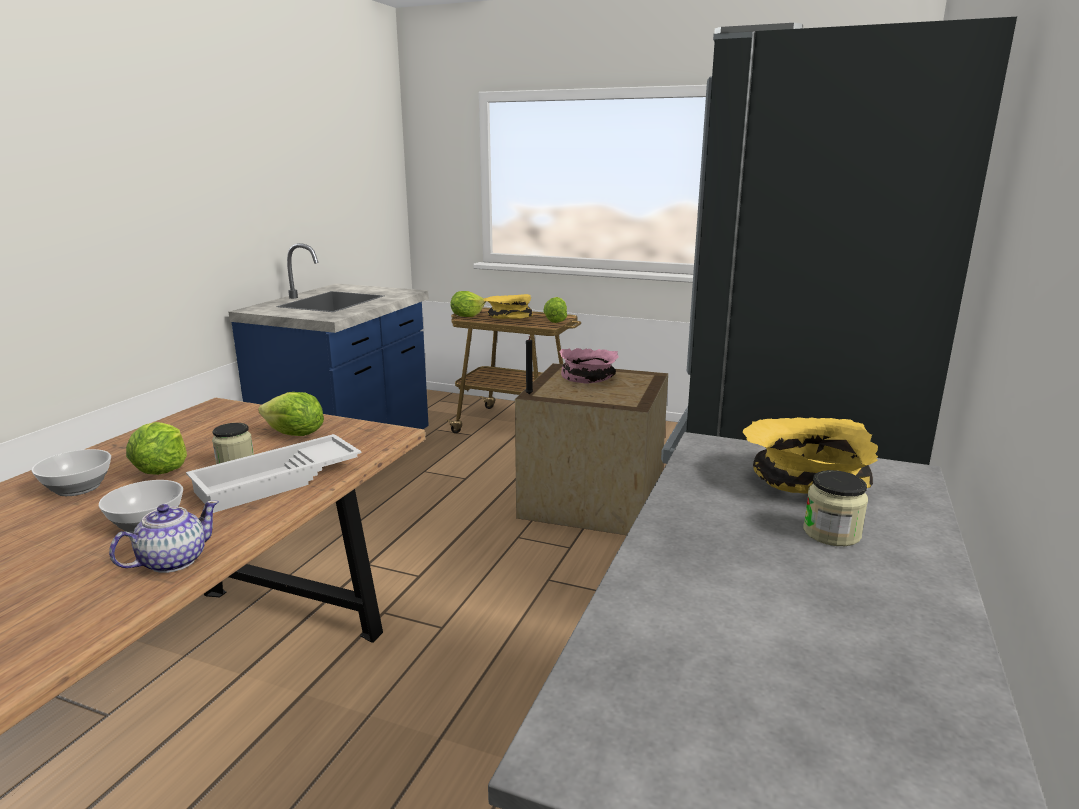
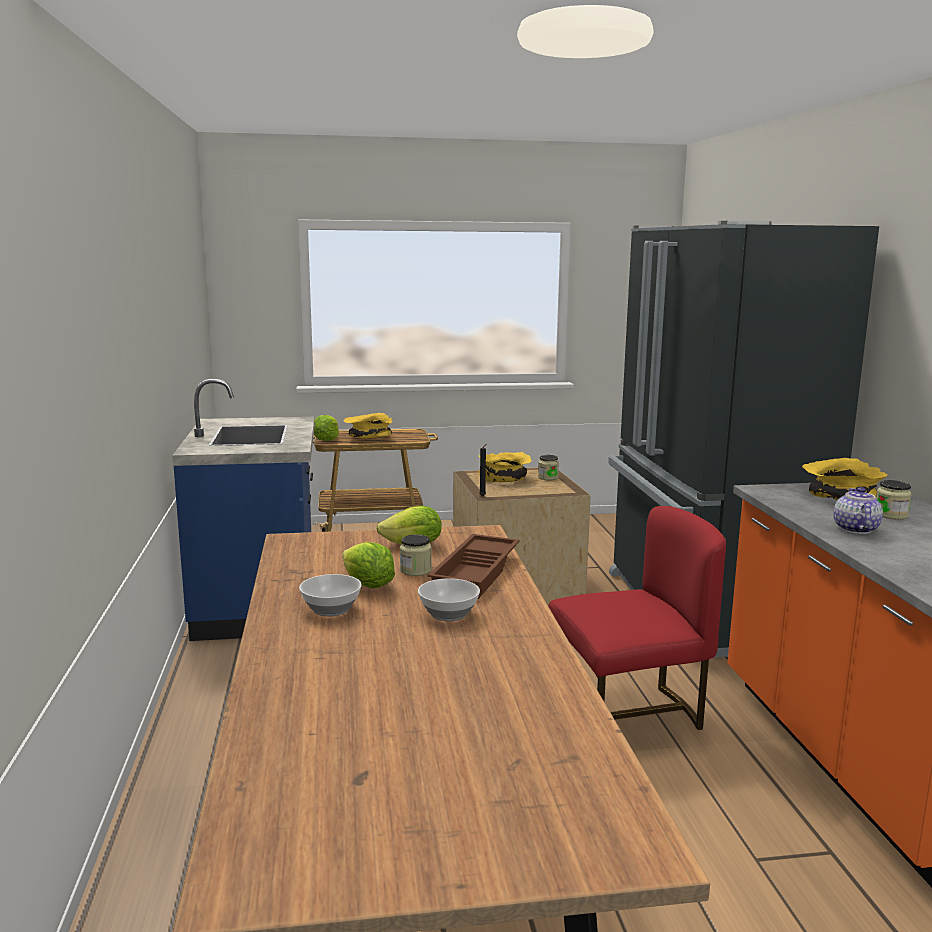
camera: 30 degrees left, 5 degrees down
(172, 561) = (521, 626): teapot -> teapot (855, 529)
(278, 481) = (477, 573): white tray -> brown tray
(511, 696) = (628, 716): none -> red chair
(556, 320) = (414, 434): lettuce -> none
(589, 378) = (505, 478): pink bowl -> yellow bowl
(636, 384) = (548, 477): none -> jar

